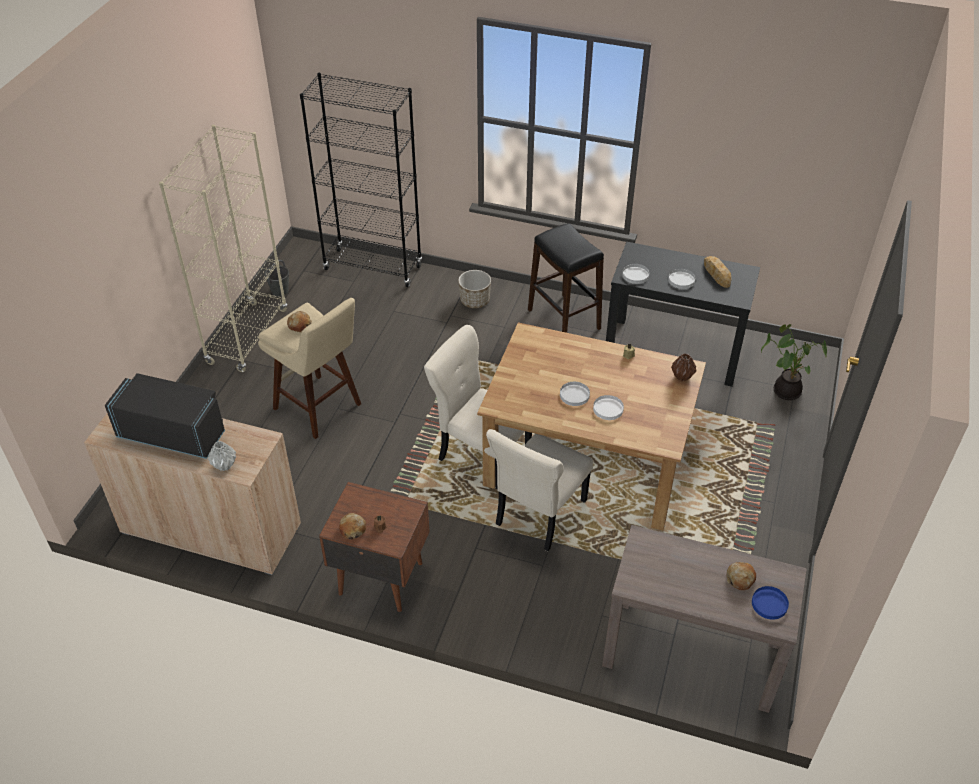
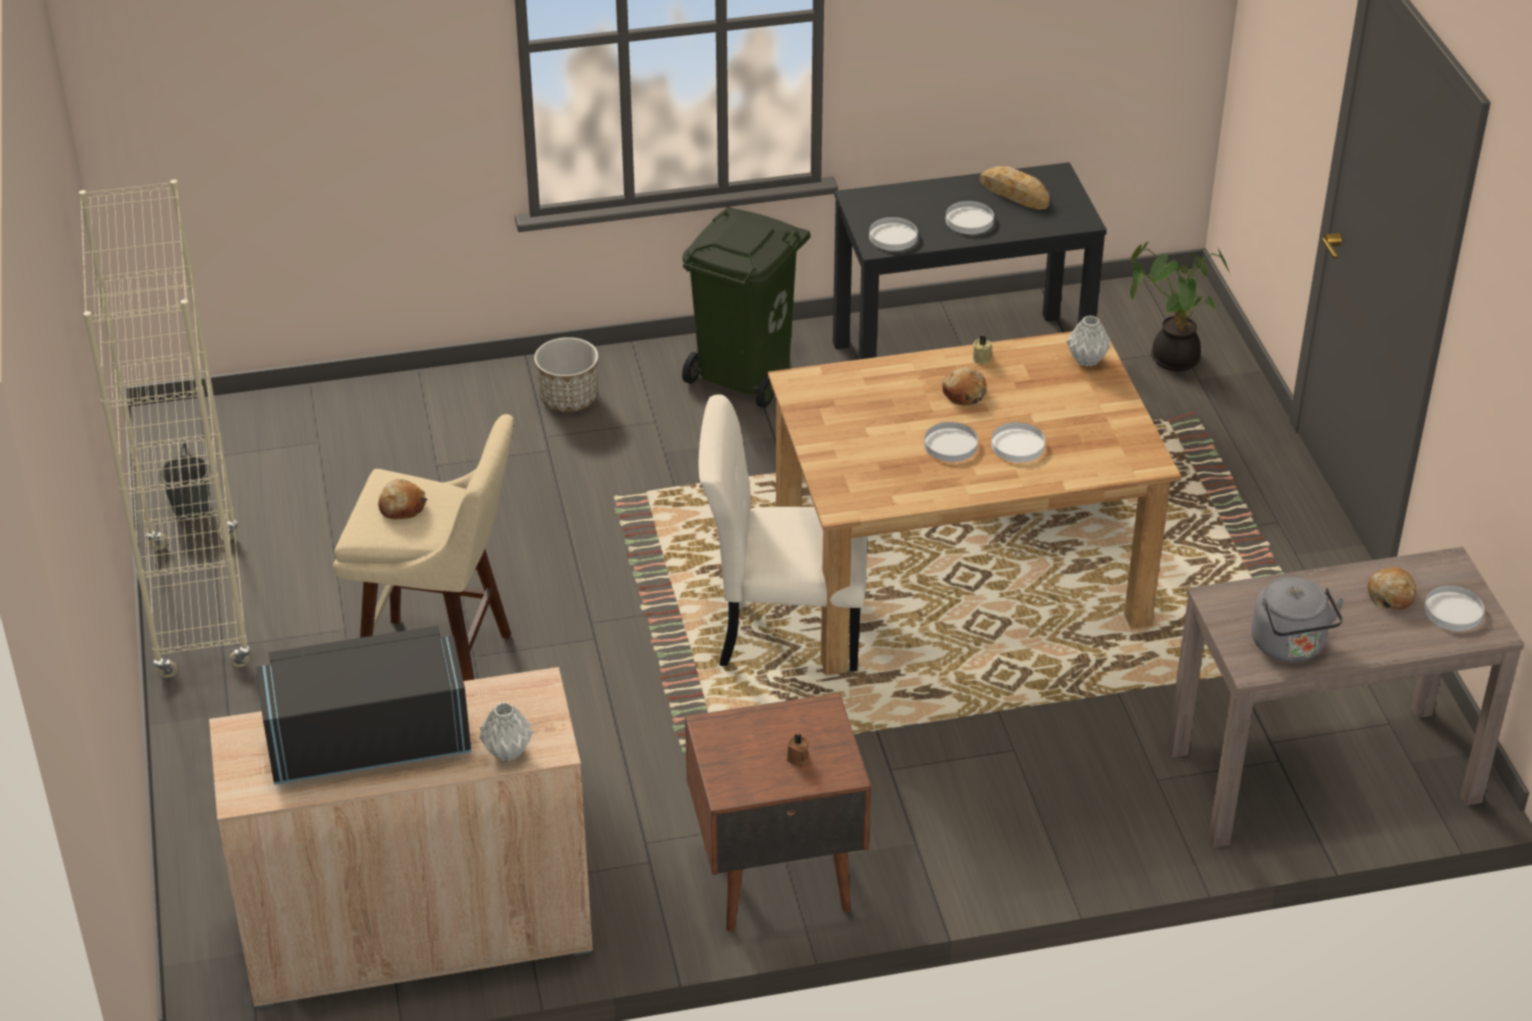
camera: 30 degrees left, 5 degrees down
(352, 529) = (757, 779): bread -> bread (964, 393)
(373, 268) = (336, 408): black bookcase -> none
(538, 515) = (948, 681): beige chair -> none
(564, 319) = (746, 374): black stool -> green trash can
(659, 583) = (1290, 646): none -> grey kettle
(682, 377) = (1087, 360): brown vase -> grey vase
(769, 604) = (1453, 611): blue plate -> white plate

